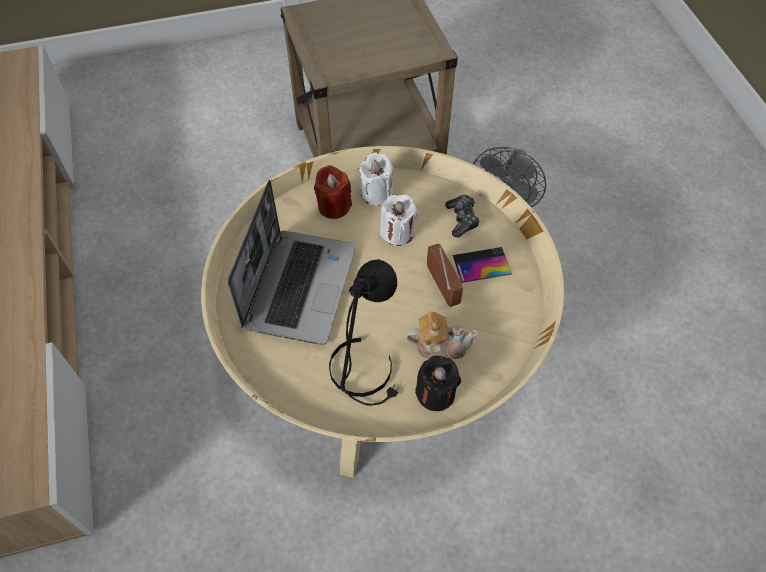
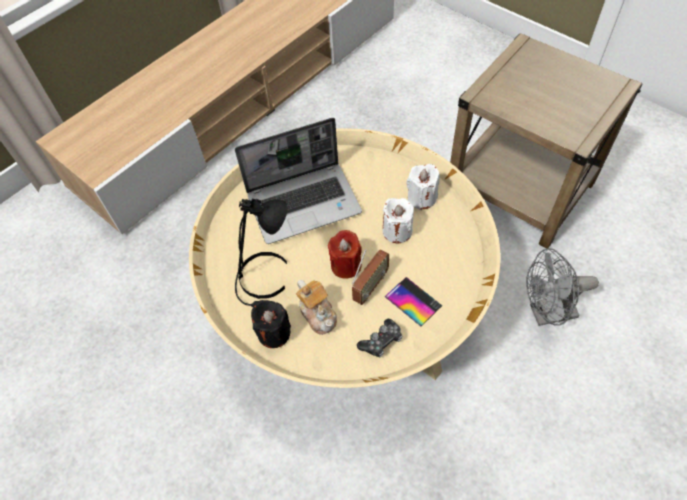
camera: 60 degrees right, 0 degrees up
(334, 206) = (388, 181): red candle -> red candle (346, 265)
(462, 219) = (446, 264): game controller -> game controller (381, 341)

